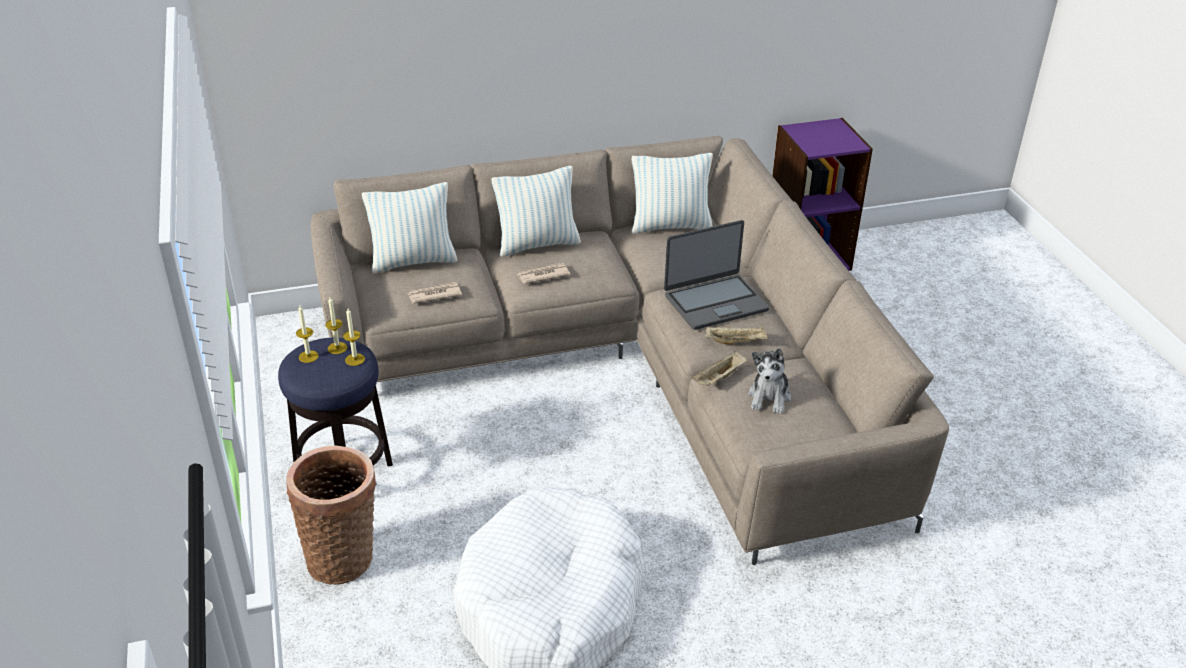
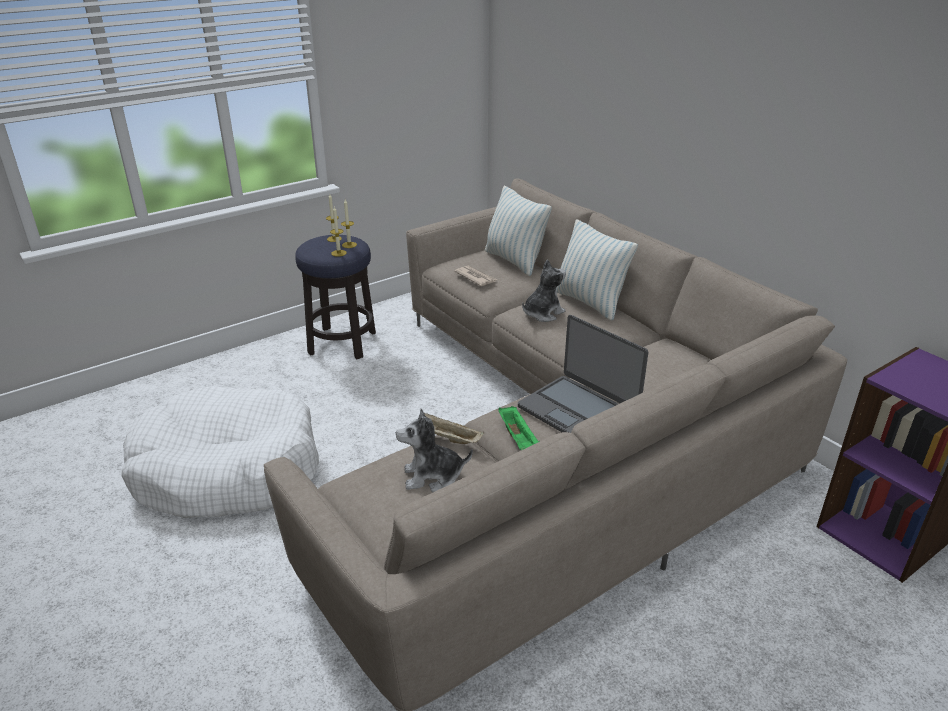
camera: 70 degrees right, 5 degrees down
(344, 557) = (256, 367): basket -> none
(542, 275) = (542, 313): newspaper -> plush toy
(670, 226) = (696, 361): pillow -> none
(736, 342) = (518, 438): beige tray -> green tray

